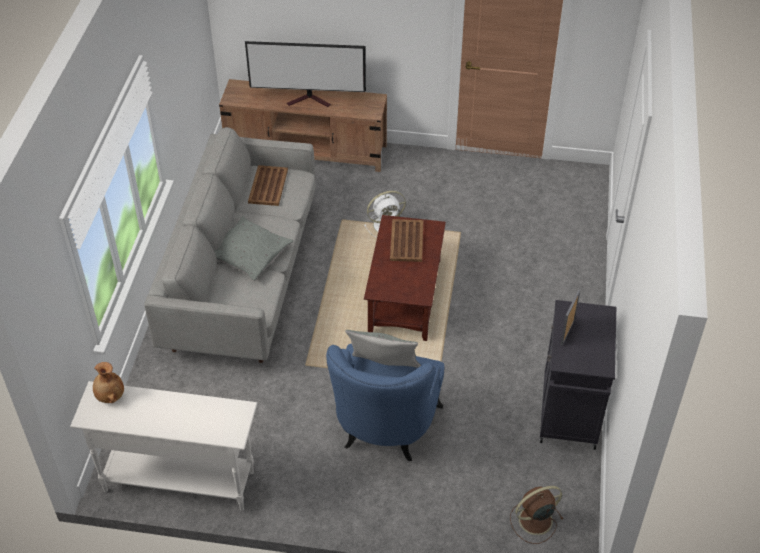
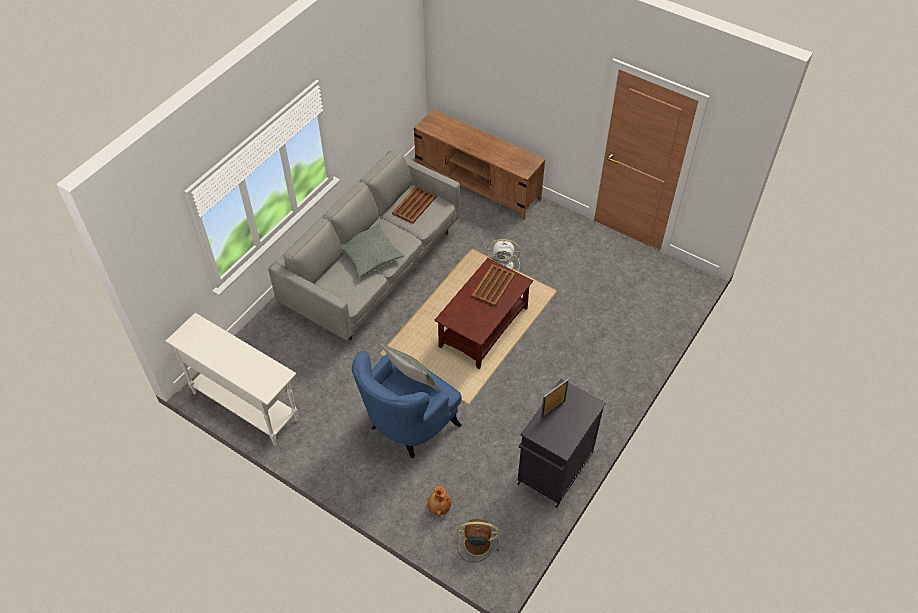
camera: 25 degrees right, 5 degrees up
(110, 396) = (202, 329): brown vase -> brown vase (439, 507)
(310, 100) = (483, 145): television -> none

